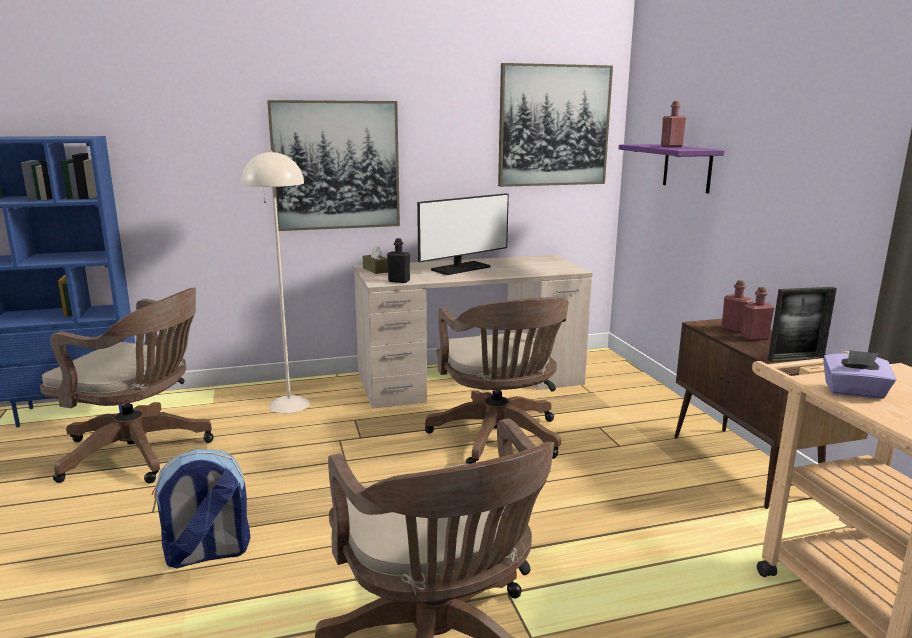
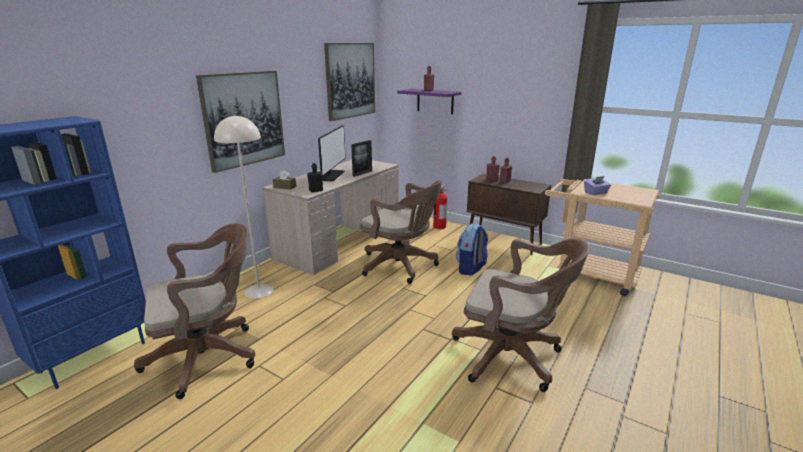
camera: 40 degrees left, 5 degrees up
(206, 554) = (354, 379): backpack -> backpack (471, 269)
(654, 403) = (439, 226): none -> fire extinguisher
(796, 359) = (532, 187): picture frame -> picture frame (362, 173)

